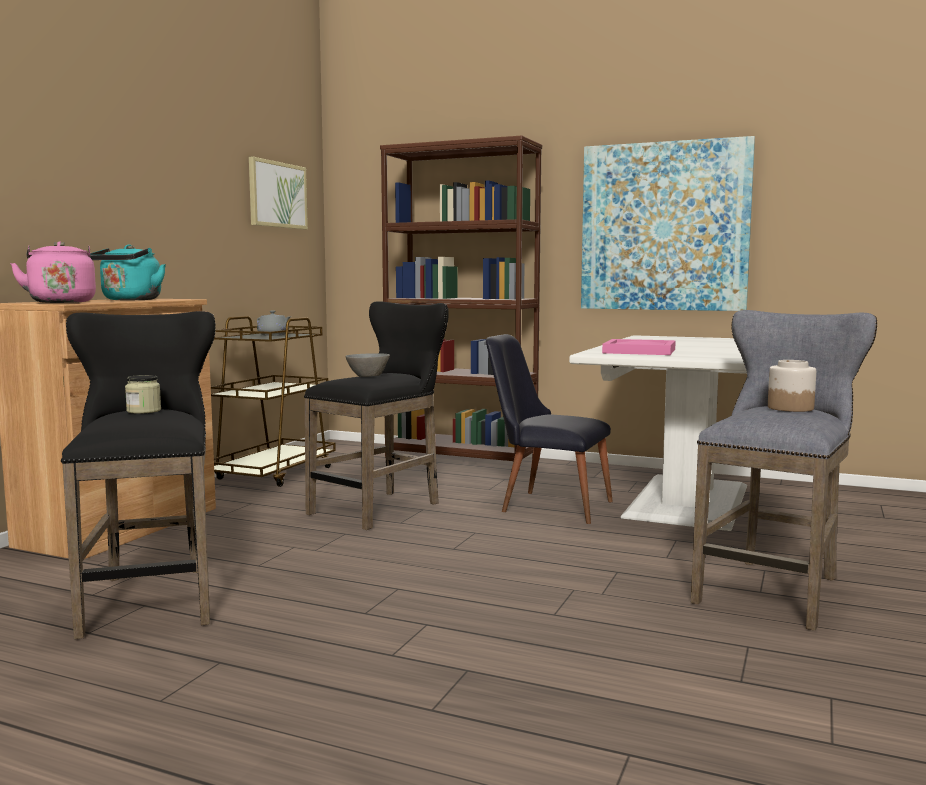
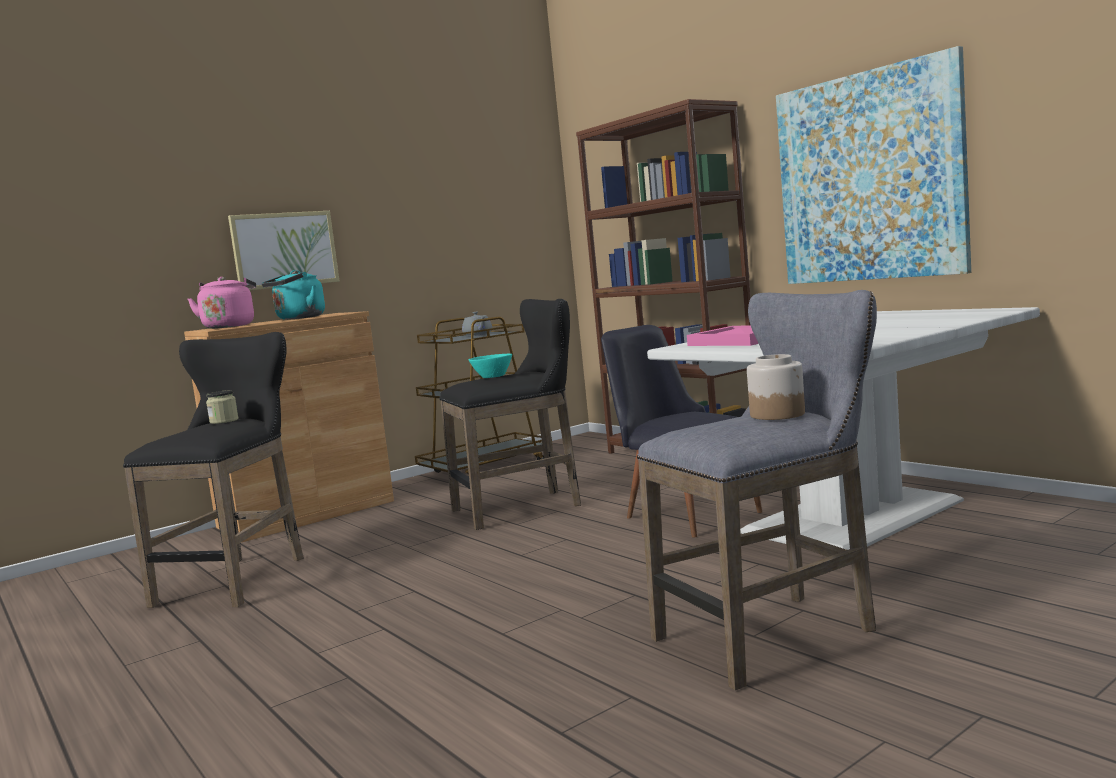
camera: 30 degrees right, 0 degrees up
(277, 195) = (499, 196): picture -> picture (284, 250)
(367, 375) = (493, 376): grey bowl -> turquoise bowl

